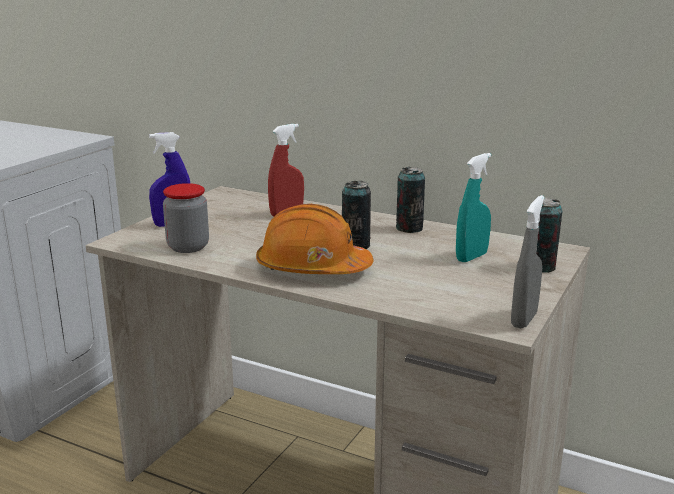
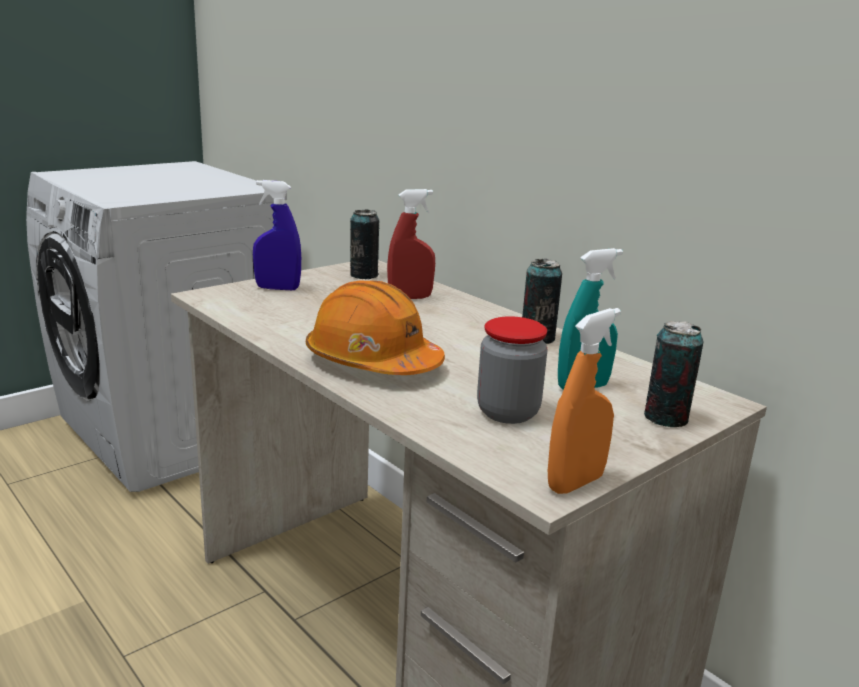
camera: 20 degrees right, 0 degrees up
(188, 247) = (266, 313): jar -> jar (508, 412)
(355, 246) = (451, 346): can -> can (364, 275)
(524, 319) = (575, 483): grey spray bottle -> orange spray bottle

